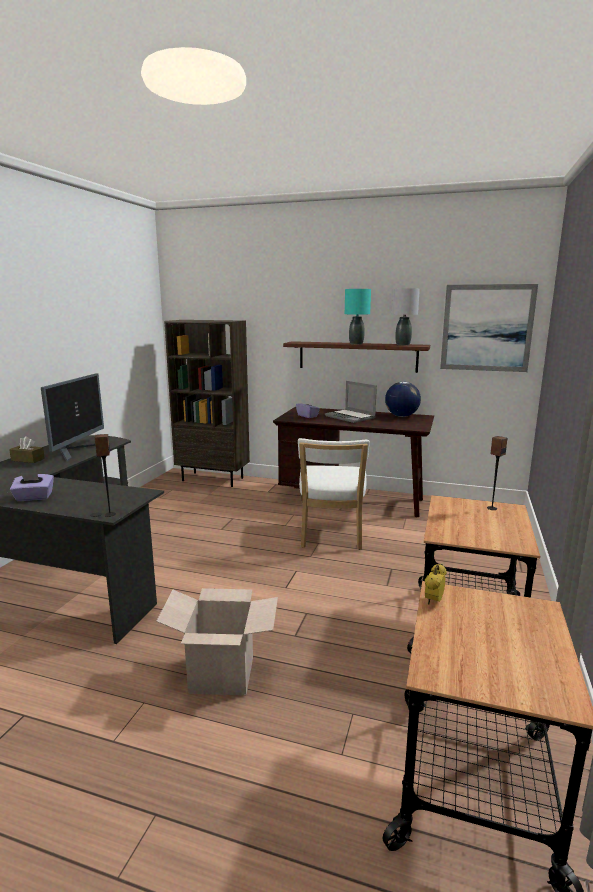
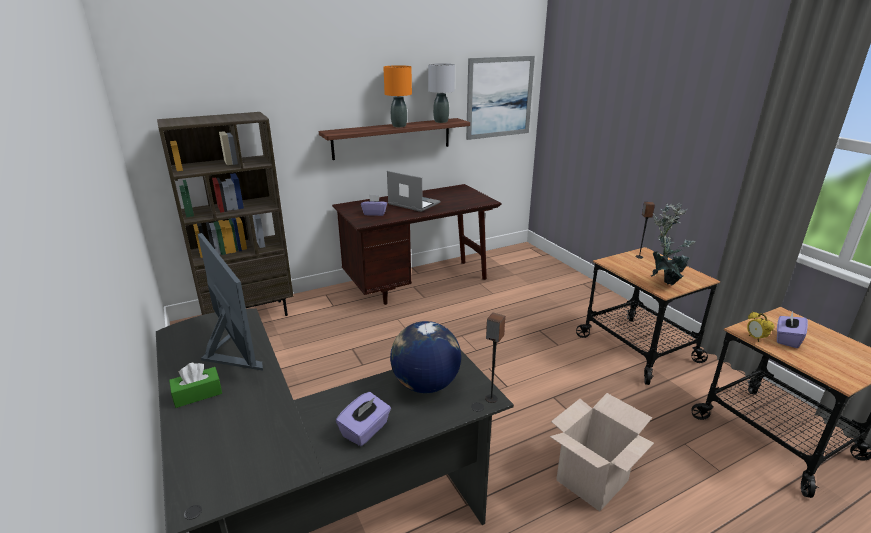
camera: 45 degrees left, 10 degrees up
(28, 459) = (197, 394): brown tissue box -> green tissue box
(331, 537) = (460, 325): white chair -> none
(351, 417) = (413, 204): laptop -> laptop turned 150 degrees counterclockwise
(356, 343) = (399, 126): turquoise table lamp -> orange table lamp
(401, 416) = (446, 191): globe -> globe (425, 385)
(463, 530) = (664, 281): none -> potted plant
(473, 620) = (787, 339): none -> purple tissue box

